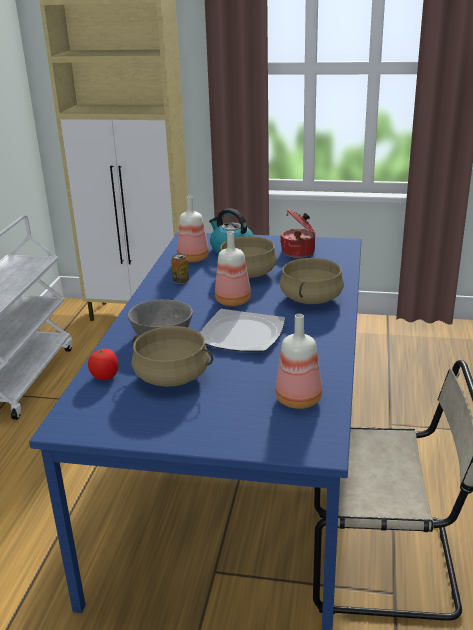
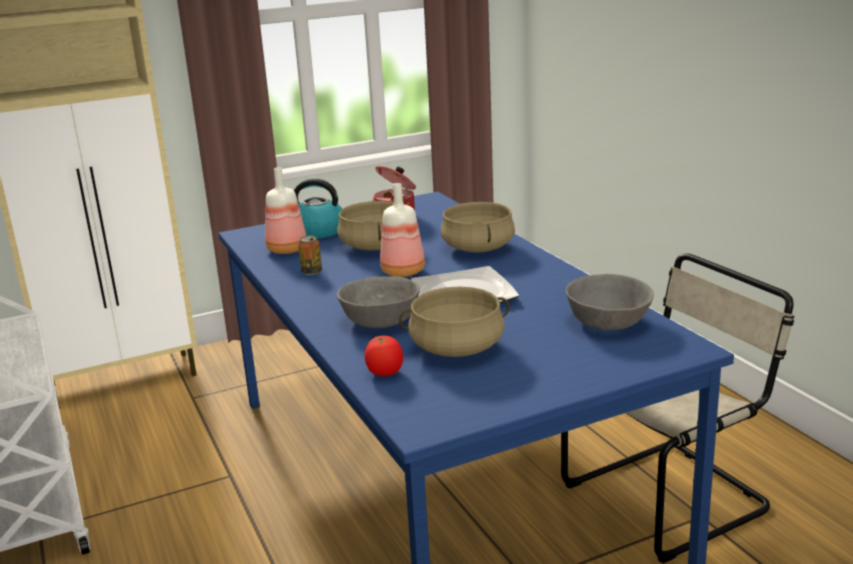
camera: 35 degrees left, 5 degrees down
(299, 399) = (609, 322): bottle -> grey bowl

